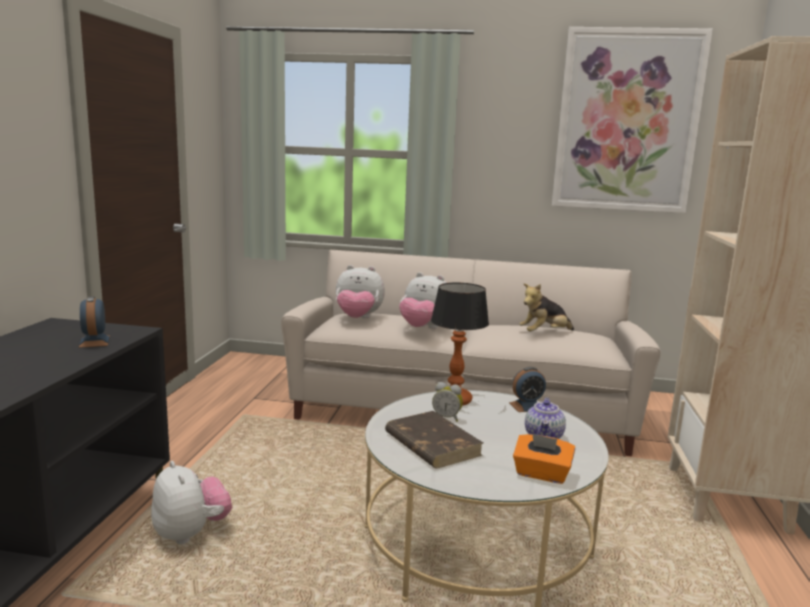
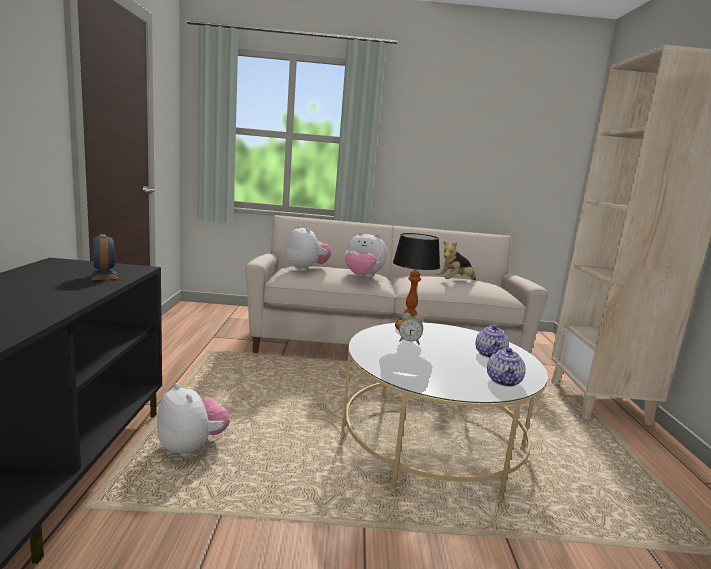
camera: 10 degrees left, 0 degrees up
(358, 318) = (306, 269): plush toy -> plush toy turned 120 degrees counterclockwise
(431, 443) = (408, 361): brown book -> none
(527, 406) = (465, 333): alarm clock -> none
(541, 474) = (504, 381): orange tissue box -> teapot
(627, 121) = (509, 122): picture -> none

